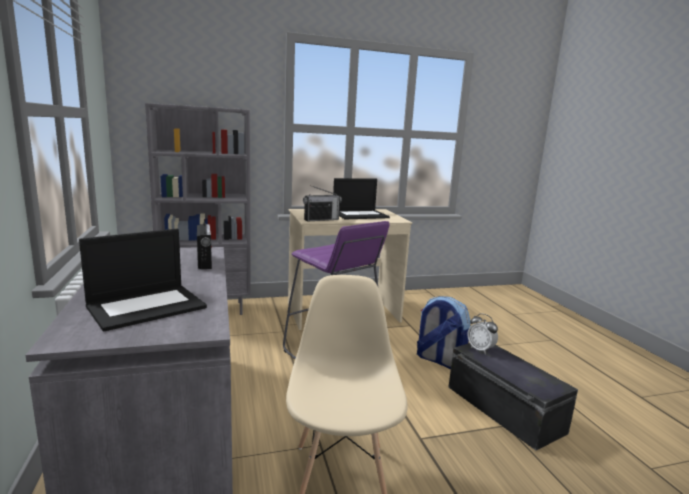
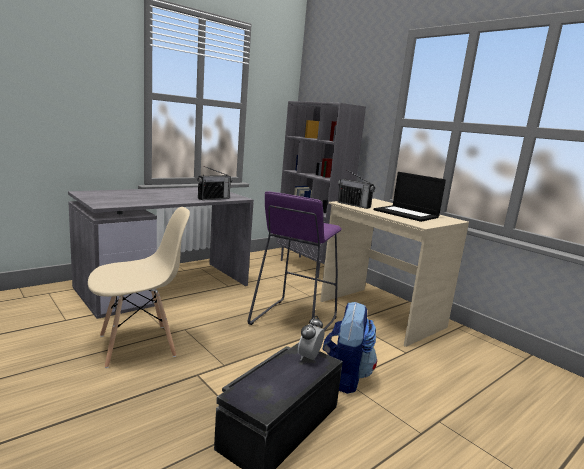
camera: 65 degrees right, 0 degrees up
(147, 306) = (129, 197): laptop -> none

